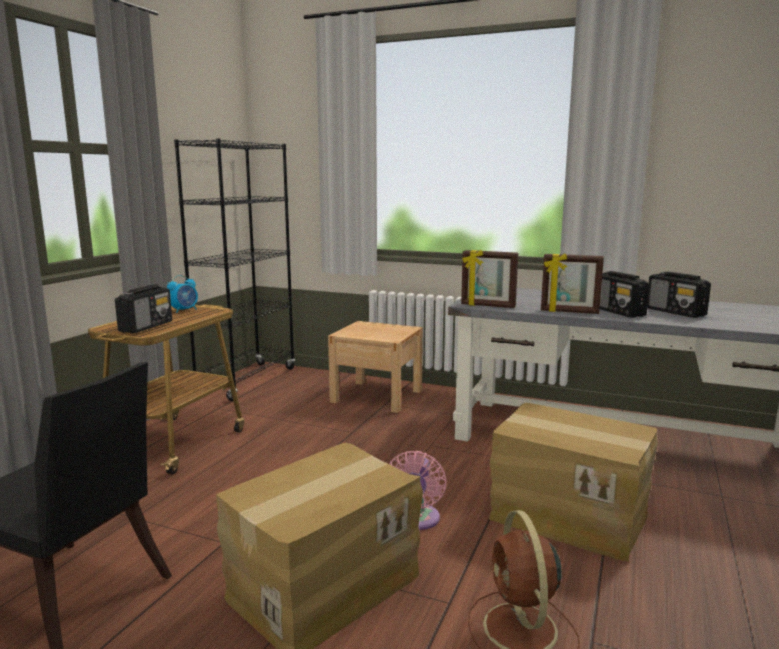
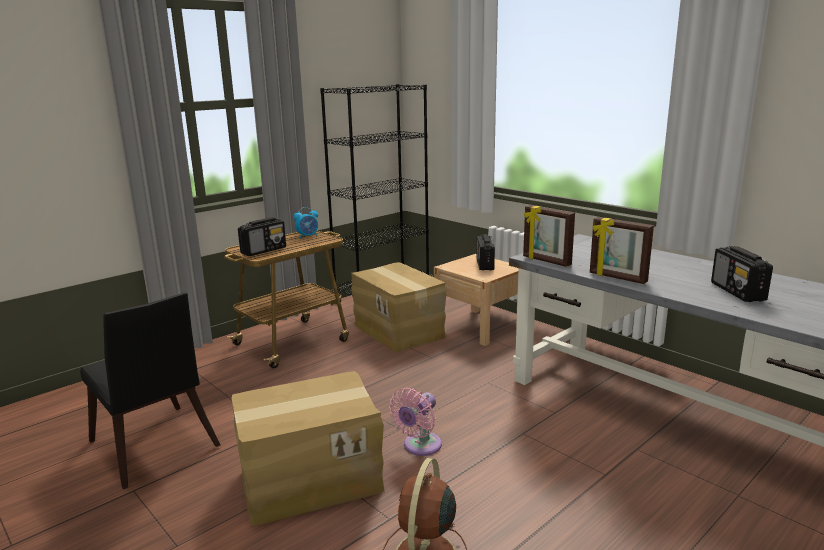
camera: 25 degrees right, 5 degrees up
(569, 515) = (556, 475): cardboard box -> cardboard box (399, 330)
(618, 312) = (671, 284): radio -> radio (485, 264)

